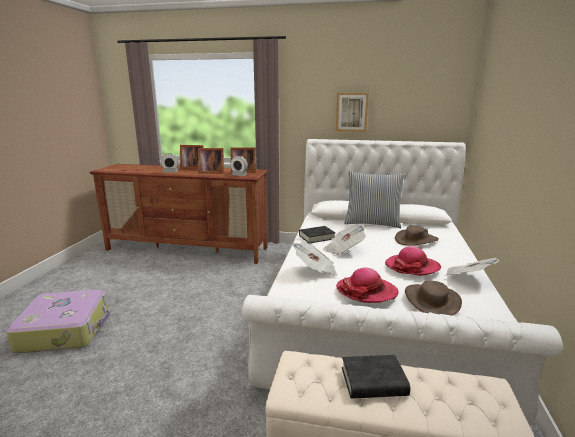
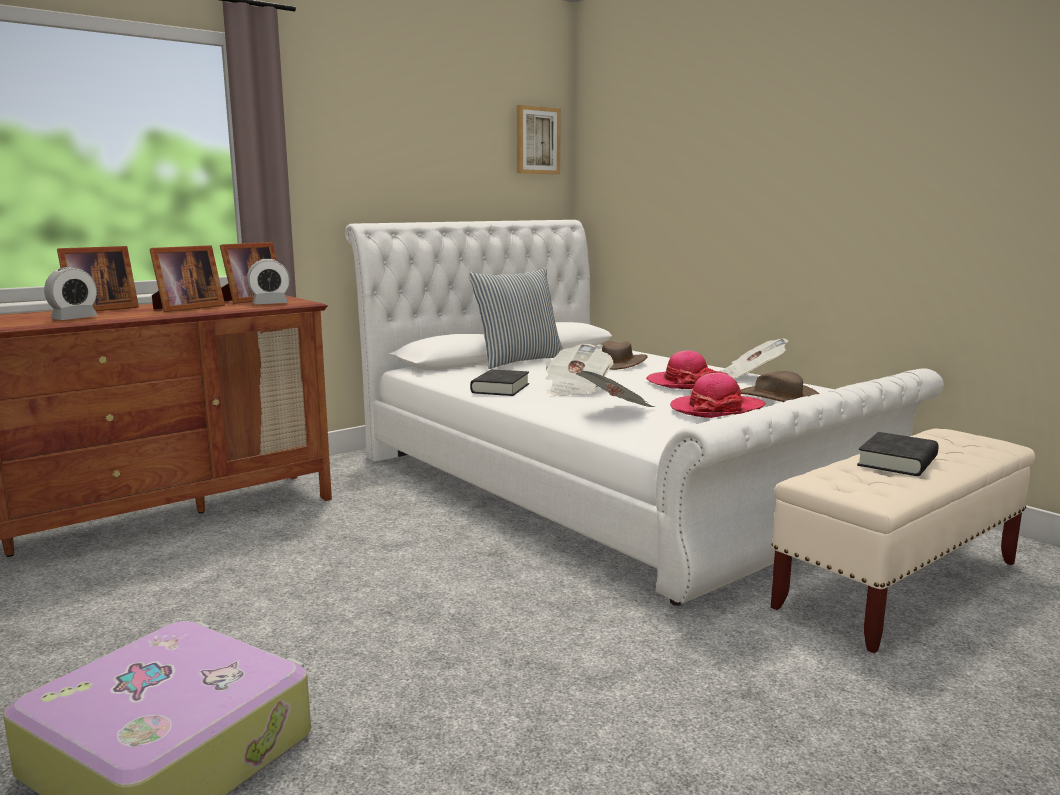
camera: 50 degrees left, 5 degrees down
(351, 112) = (413, 171): picture -> picture (537, 140)

